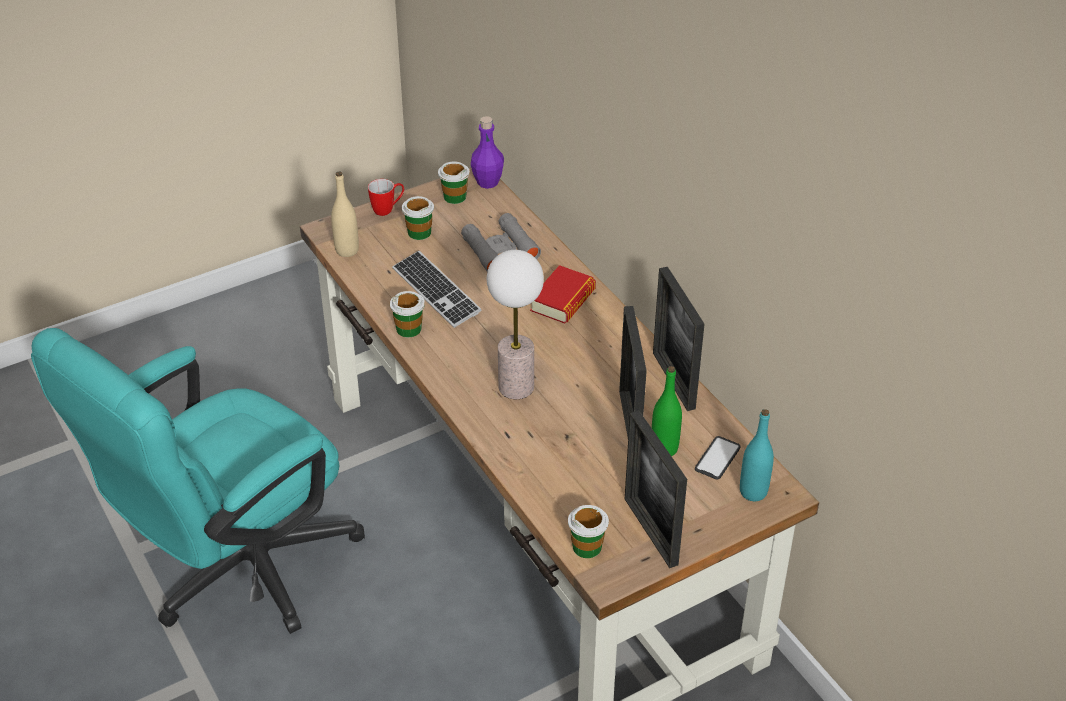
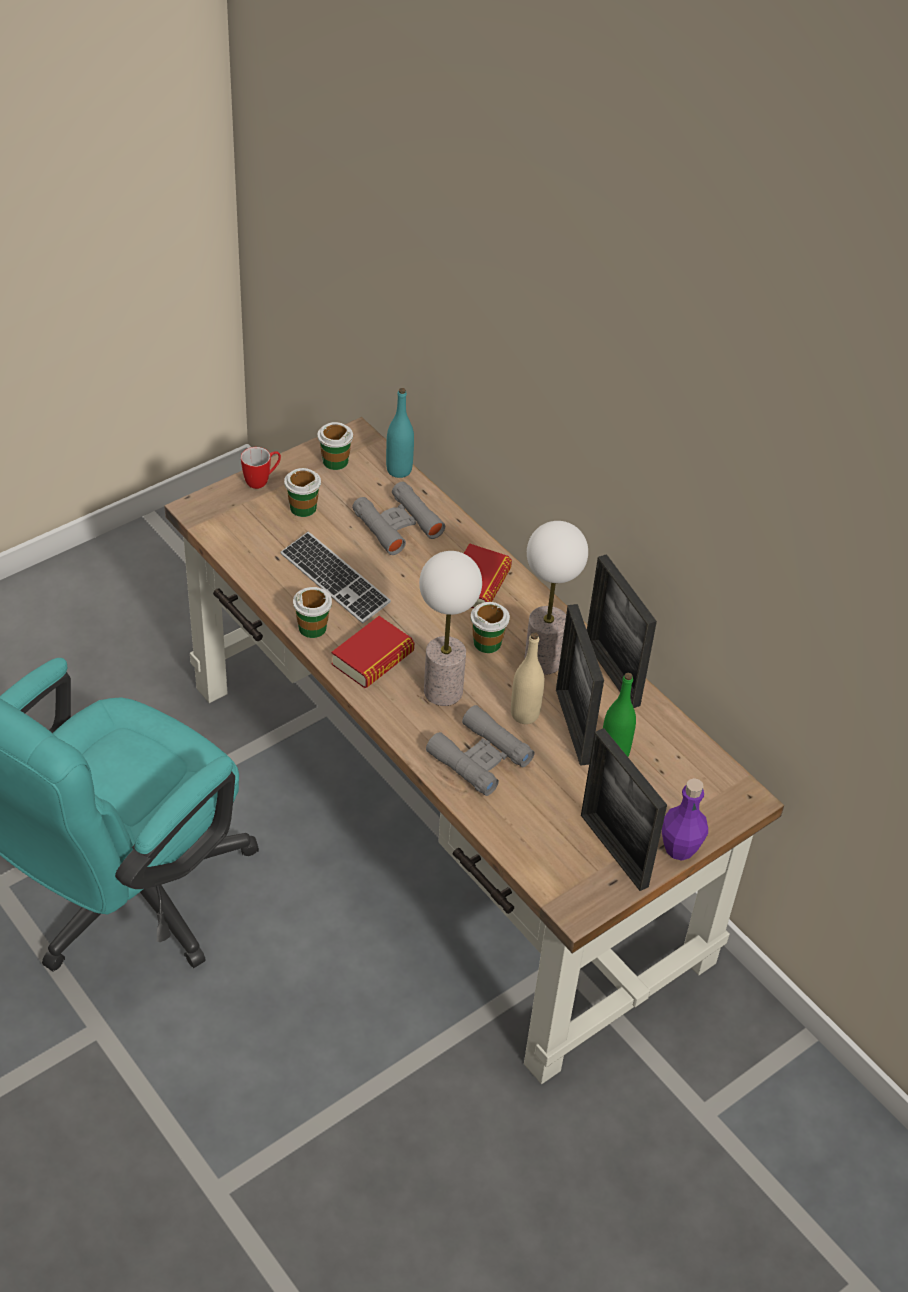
camera: 10 degrees left, 5 degrees up
(347, 250) = (225, 534): beige bottle -> beige bottle (524, 714)
(457, 357) = (372, 658): none -> book
(487, 182) = (369, 441): purple bottle -> purple bottle (679, 848)
(539, 444) = (480, 758): none -> grey binoculars
(587, 546) = (549, 873): cup -> cup (487, 642)
(612, 366) = (544, 660): none -> table lamp
(717, 458) = (671, 762): phone -> none
(753, 492) = (714, 798): turquoise bottle -> turquoise bottle (399, 470)

